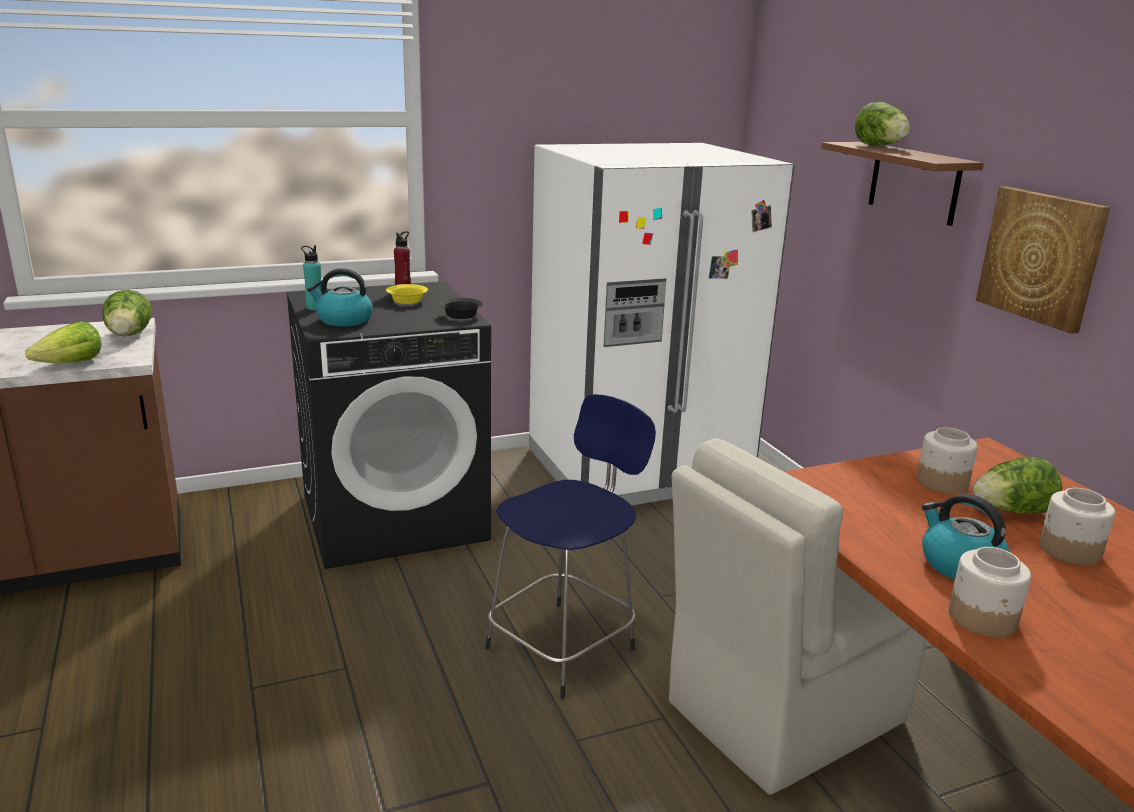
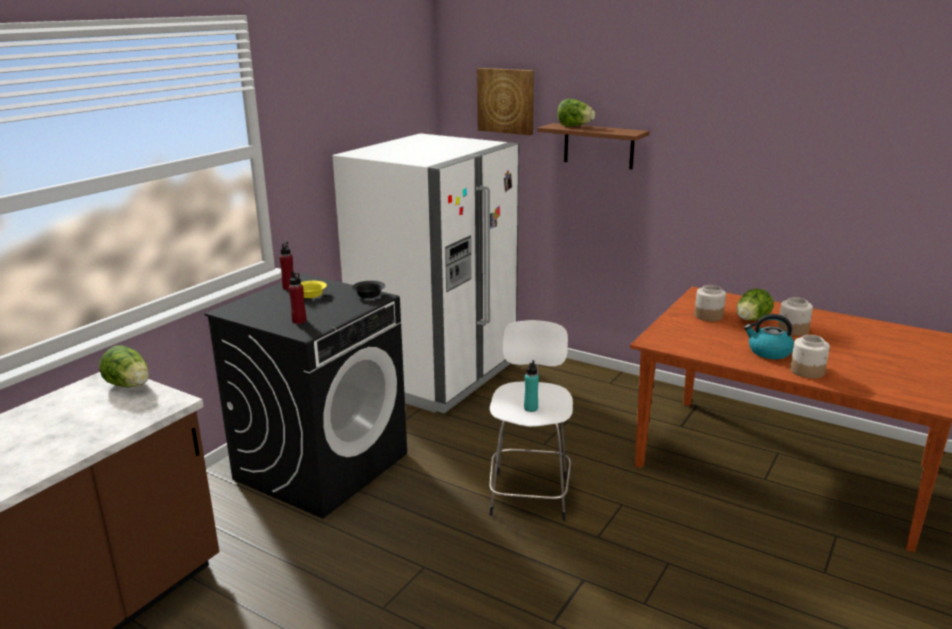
camera: 35 degrees left, 0 degrees up
(71, 364) = (135, 420): lettuce -> none
(314, 307) = (256, 318): turquoise bottle -> turquoise bottle (531, 408)
(343, 320) = (299, 321): kettle -> red bottle
(564, 646) = (530, 493): blue stool -> white stool
(780, 713) = (667, 476): beige chair -> none
(1041, 257) = (698, 180): picture -> picture (506, 101)

